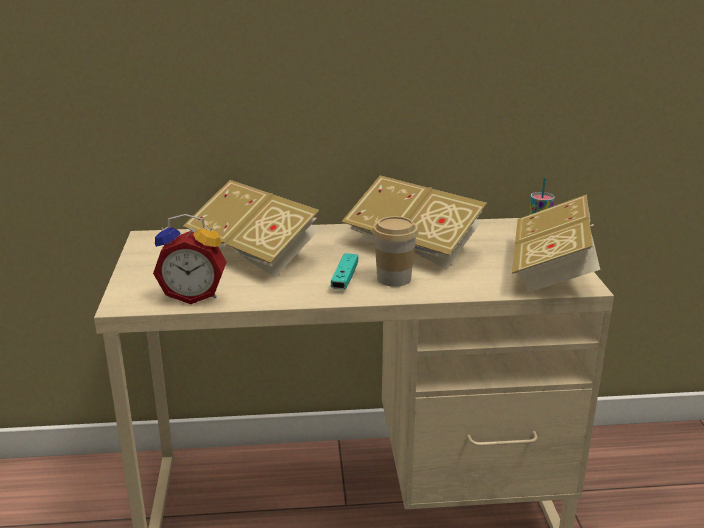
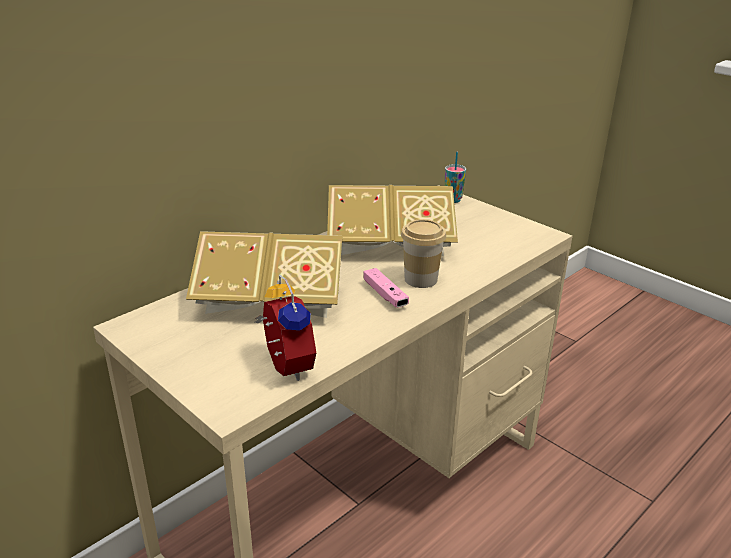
camera: 40 degrees left, 5 degrees up
(194, 295) = (284, 367): alarm clock -> alarm clock turned 75 degrees counterclockwise
(345, 279) = (385, 295): turquoise game controller -> pink game controller
(552, 270) = (510, 229): book -> none

